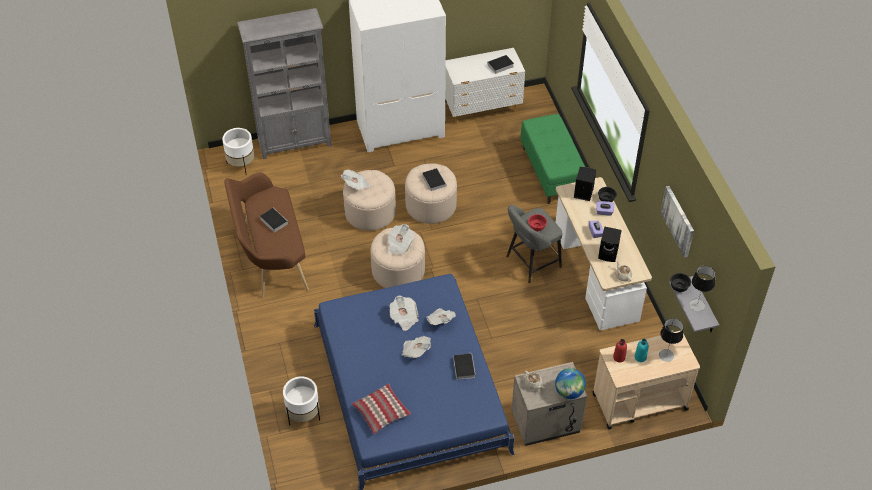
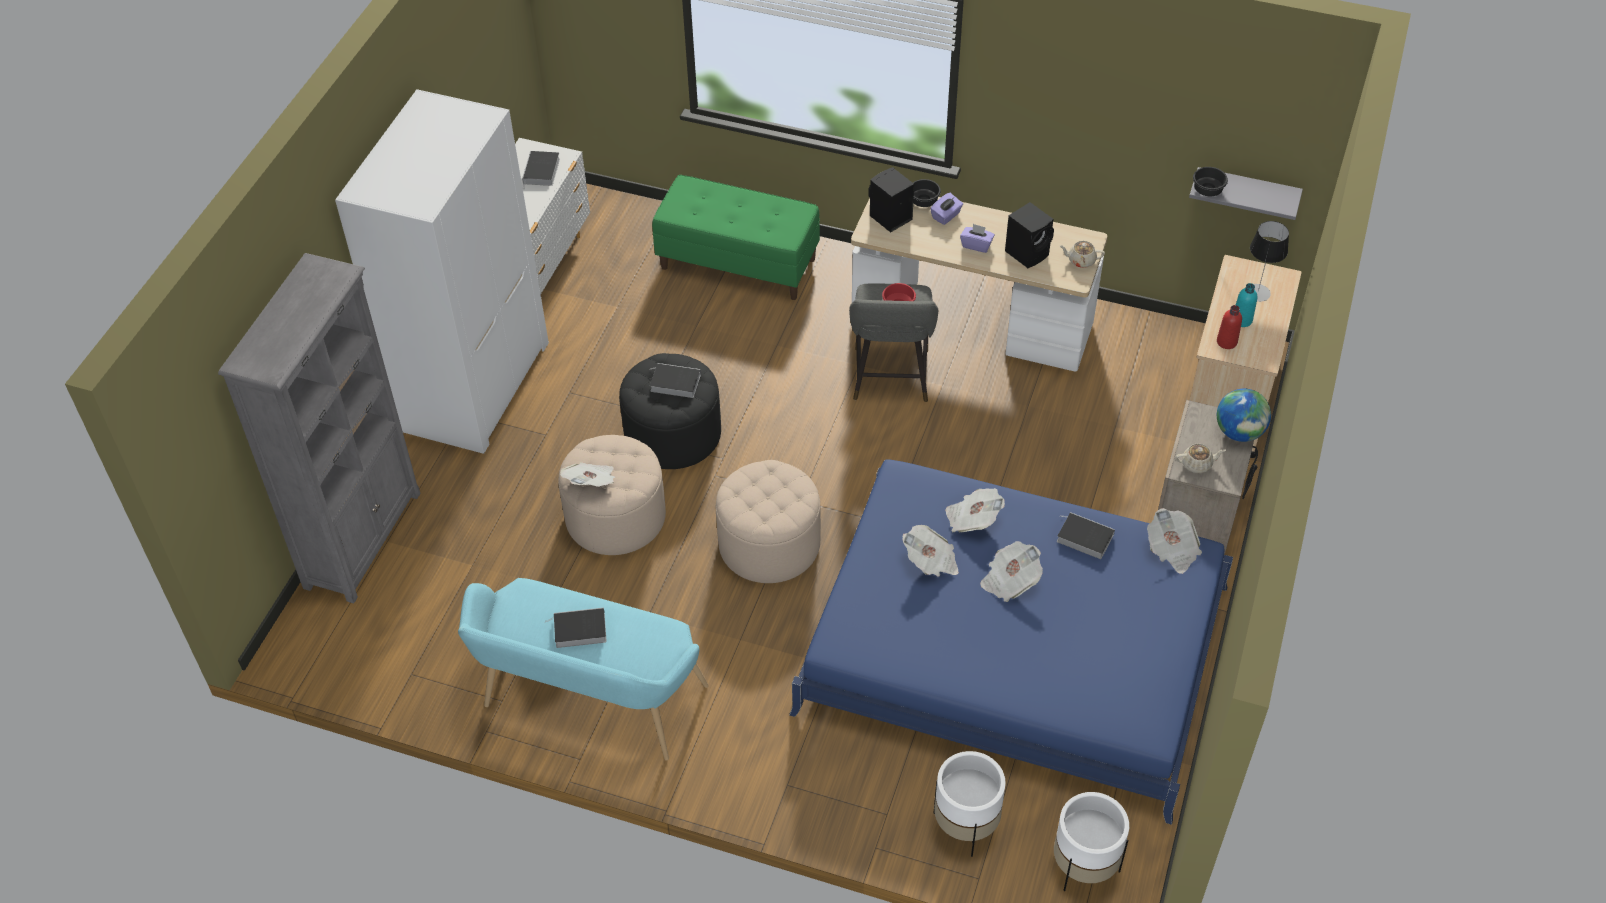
camera: 55 degrees left, 0 degrees up
(241, 165) = (335, 641): white planter -> white planter (1084, 866)
(271, 257) = (588, 703): brown bench -> turquoise bench
(381, 412) = (1100, 686): pillow -> none
(399, 245) = (771, 493): newspaper -> newspaper (1172, 550)
(431, 205) = (673, 434): beige ottoman -> black ottoman
(678, 221) = (1123, 113): picture -> none
(697, 305) = (1253, 190): table lamp -> none

